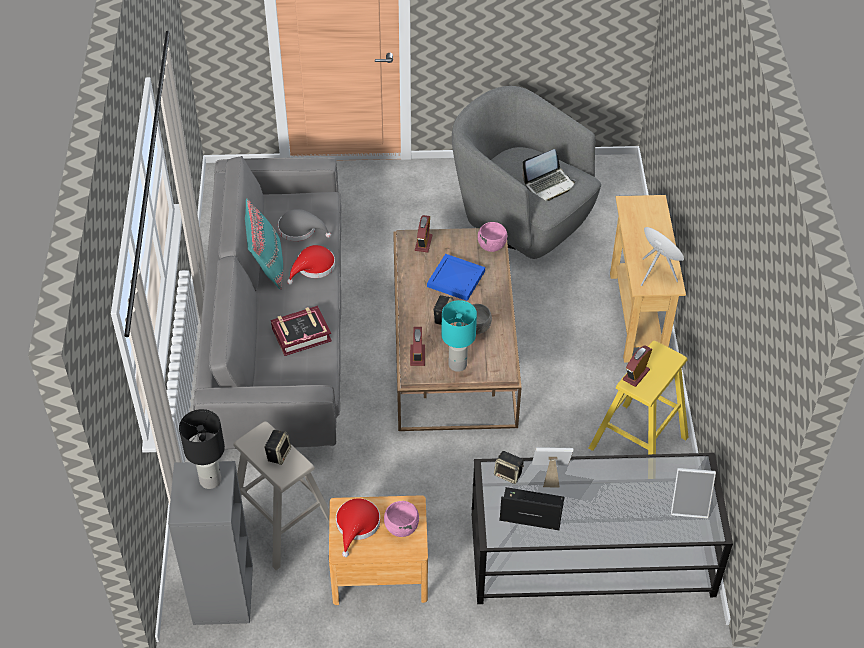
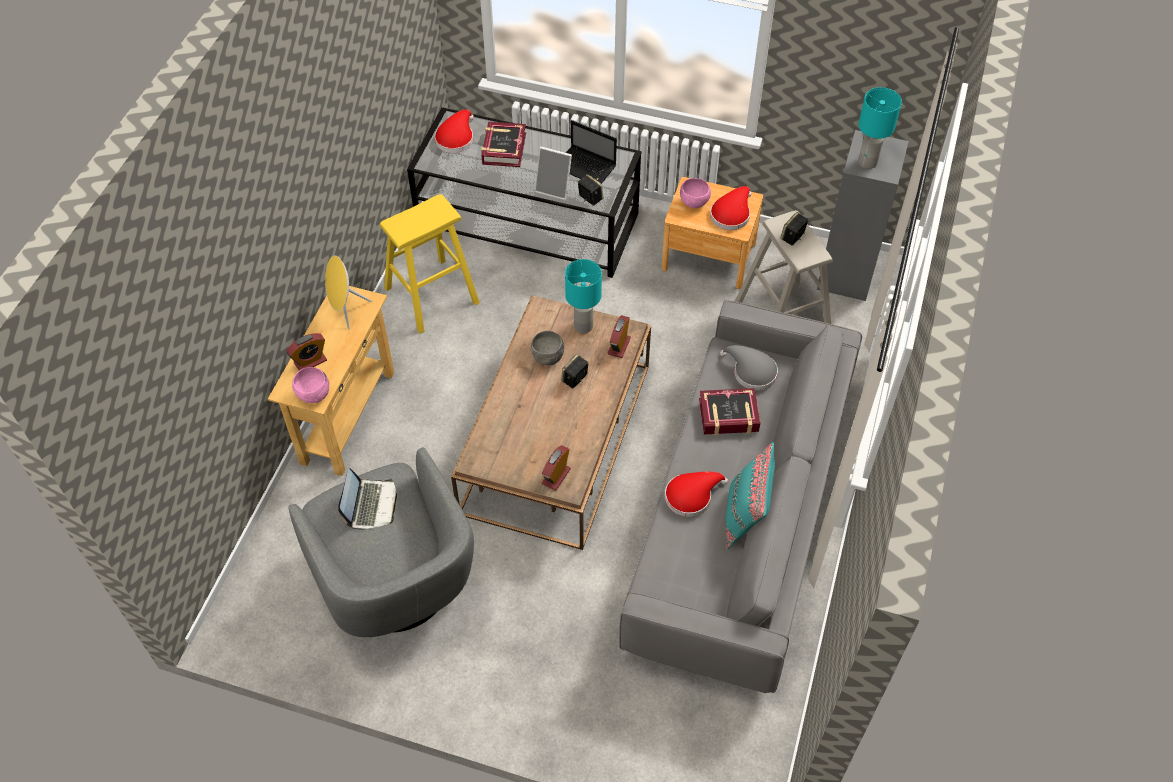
camera: 160 degrees left, 5 degrees up
(210, 480) = (867, 163): black table lamp -> turquoise table lamp
(300, 229) = (691, 555): grey hat -> grey hat (751, 372)
(457, 279) = (539, 419): blue tray -> none
(491, 246) = (481, 449): pink bowl -> pink bowl (314, 395)
(549, 184) = (371, 505): laptop -> laptop turned 105 degrees clockwise
(631, 508) = (503, 149): none -> book
(636, 375) = (437, 218): alarm clock -> alarm clock (310, 362)
(689, 505) = (456, 138): picture frame -> red hat

